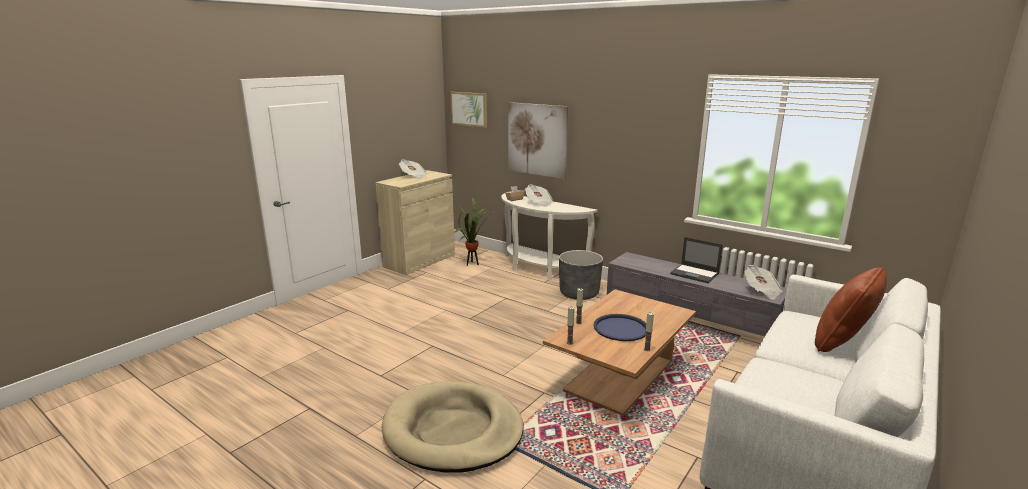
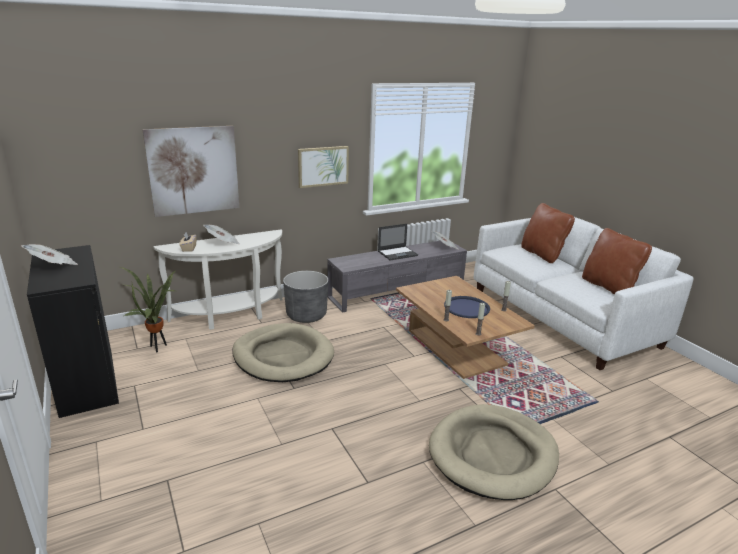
camera: 65 degrees left, 5 degrees up
(419, 260) = (87, 381): beige cabinet -> black cabinet
(469, 109) = (64, 146): picture -> picture (323, 166)
(506, 303) = (283, 356): none -> beige dog bed
(819, 408) = (609, 287): none -> brown pillow

